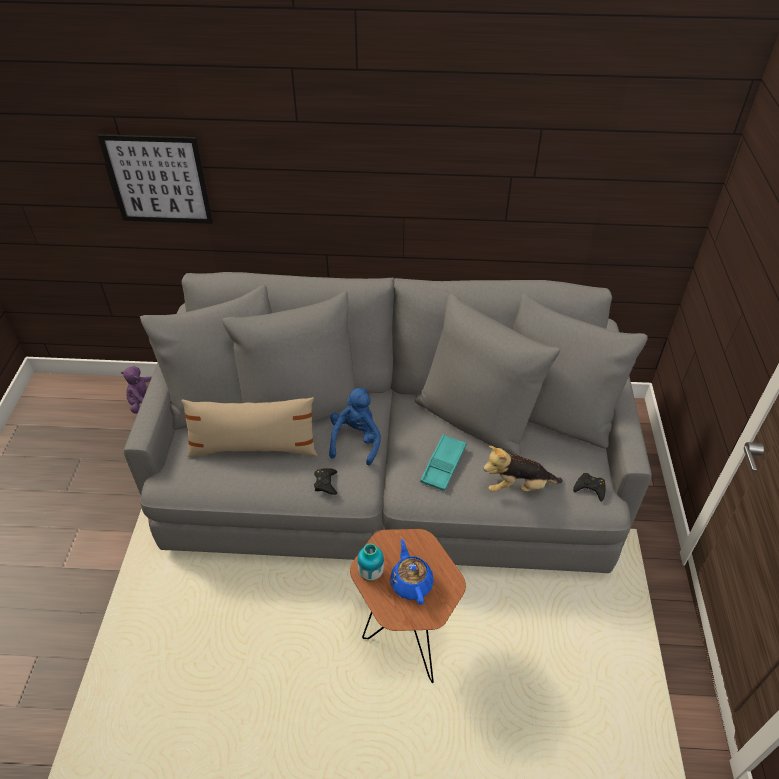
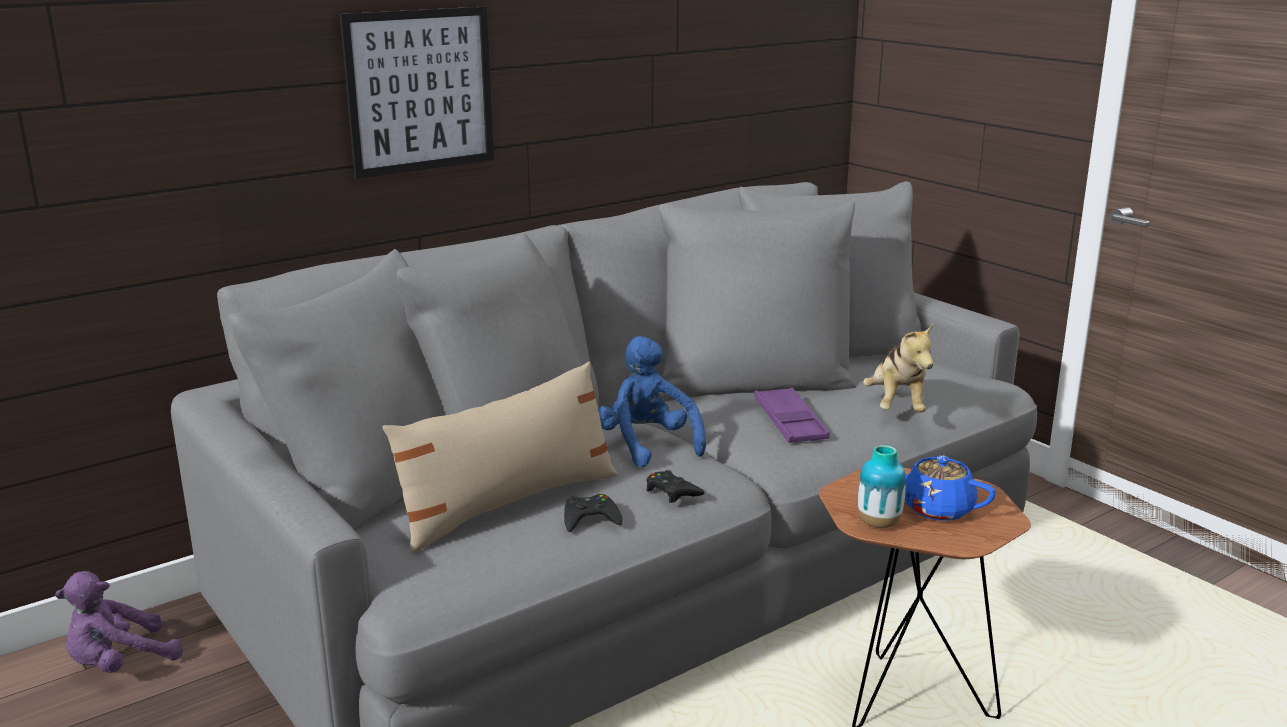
camera: 40 degrees left, 25 degrees down
(158, 180) = (131, 128): picture -> picture (420, 91)
(443, 465) = (790, 422): turquoise tray -> purple tray
(517, 486) = (896, 406): plush toy -> plush toy turned 45 degrees counterclockwise
(590, 488) = (965, 380): black game controller -> black game controller (590, 519)

